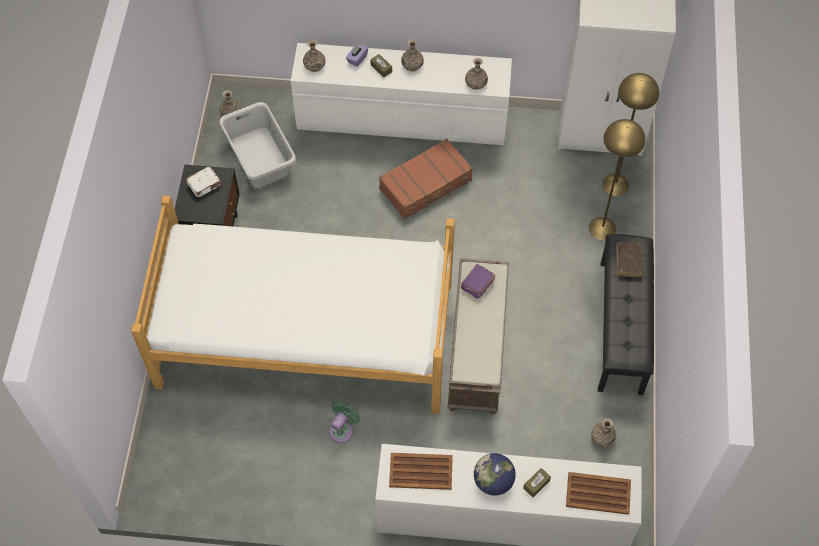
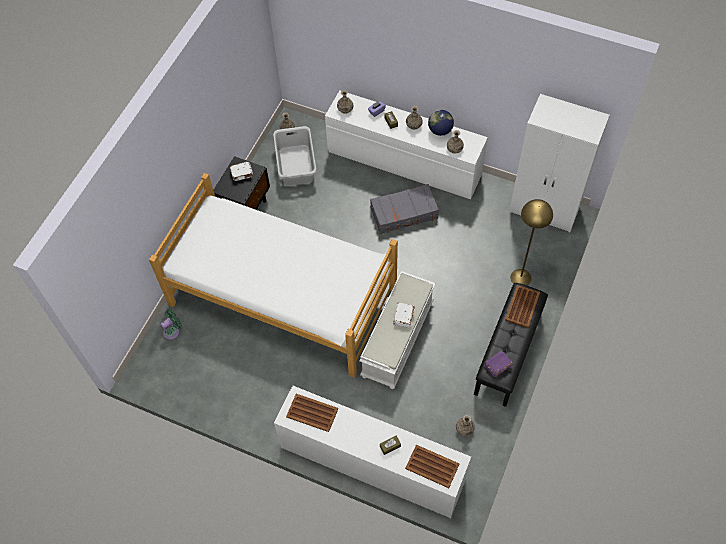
camera: 20 degrees right, 0 degrees up
(342, 429) = (283, 369): green fan -> green fan (173, 331)
(426, 185) = (404, 213): brown suitcase -> grey suitcase
(476, 348) = (397, 338): brown bench -> white bench
(477, 284) = (405, 293): purple book -> purple book (497, 366)
(486, 316) = (403, 317): none -> white book
(493, 481) = (360, 435): globe -> globe (440, 130)
(615, 184) = (542, 248): yellow floor lamp -> none
(628, 261) = (522, 306): brown book -> brown tray

